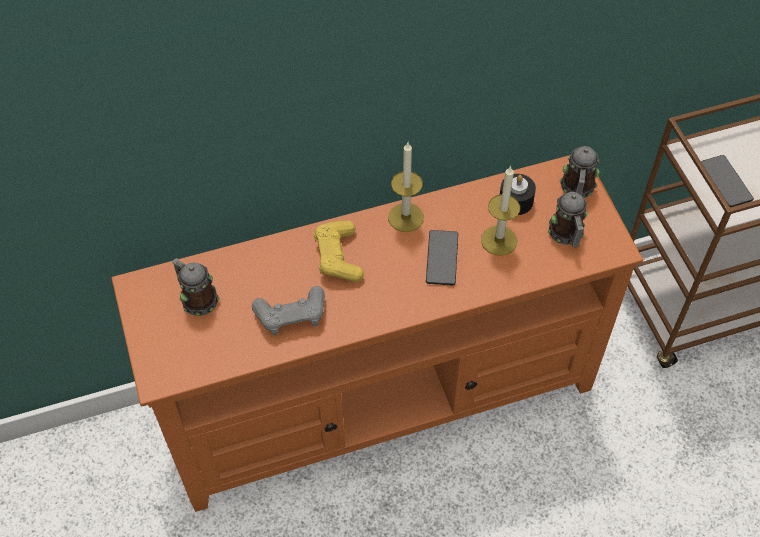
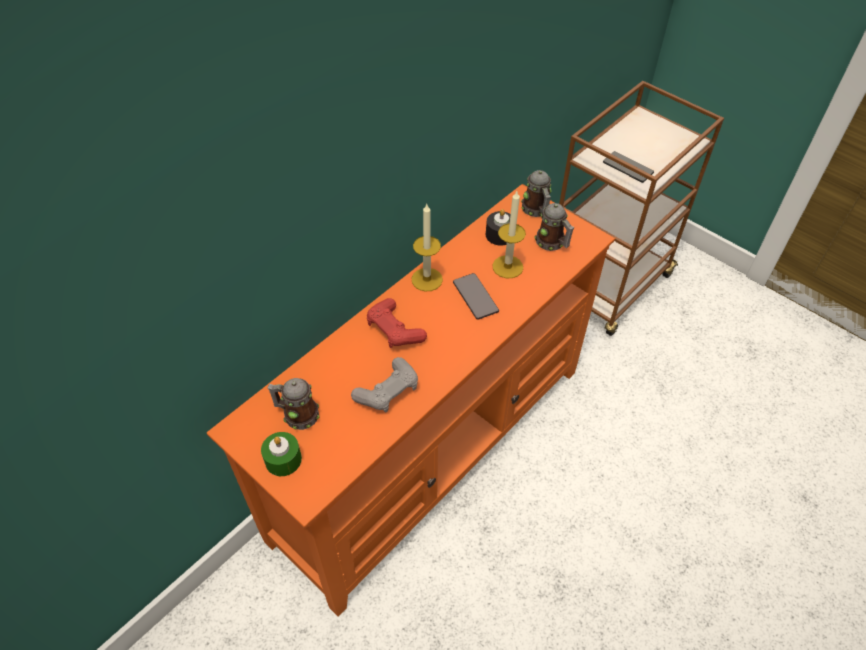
camera: 30 degrees left, 5 degrees down
(159, 335) = (283, 459): none -> green candle
(338, 257) = (394, 330): yellow game controller -> red game controller

